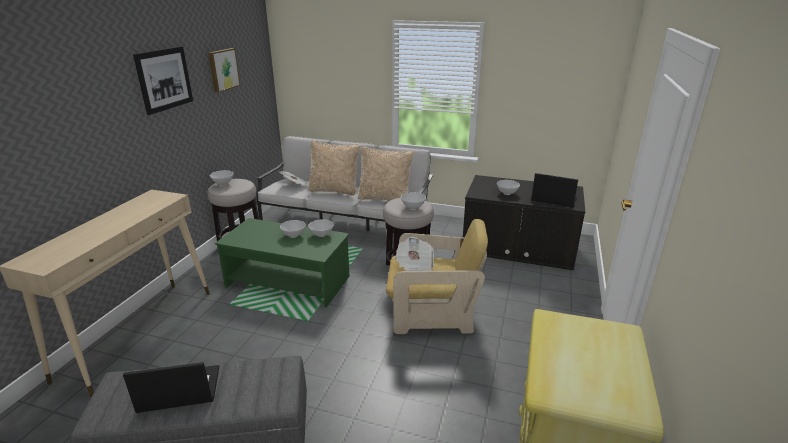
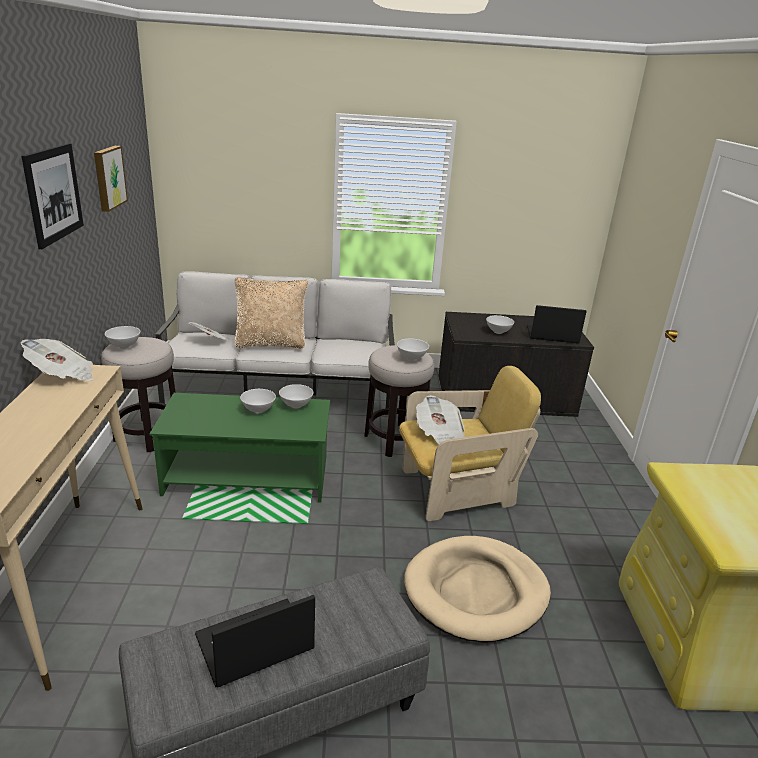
camera: 20 degrees left, 0 degrees up
(149, 197) = (63, 375): none -> newspaper
(385, 199) = (345, 351): beige pillow -> none
(401, 393) = (476, 591): none -> beige dog bed

